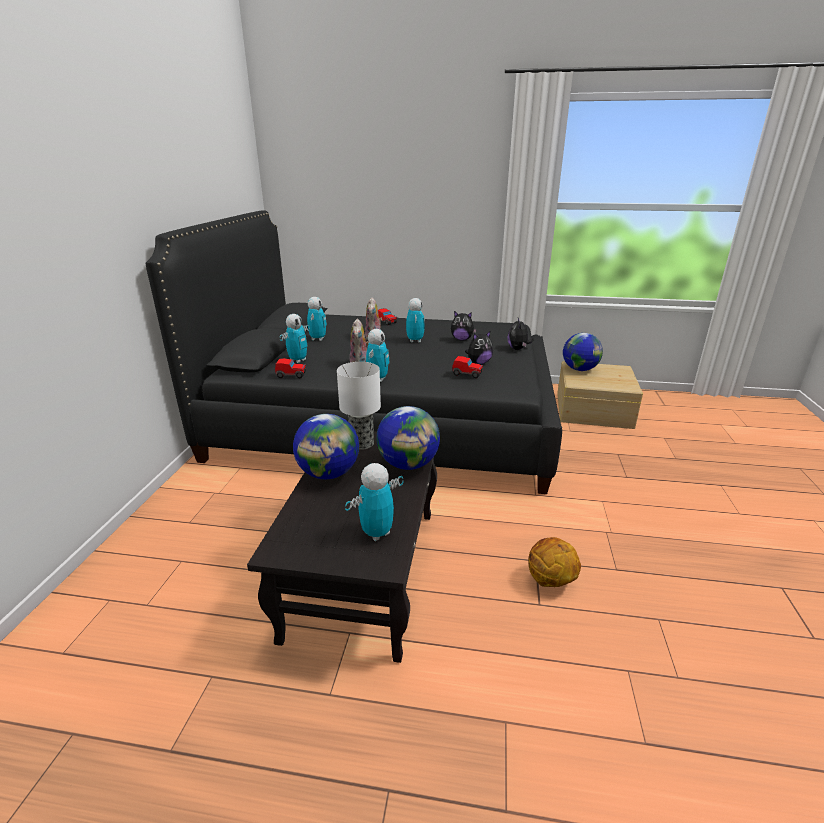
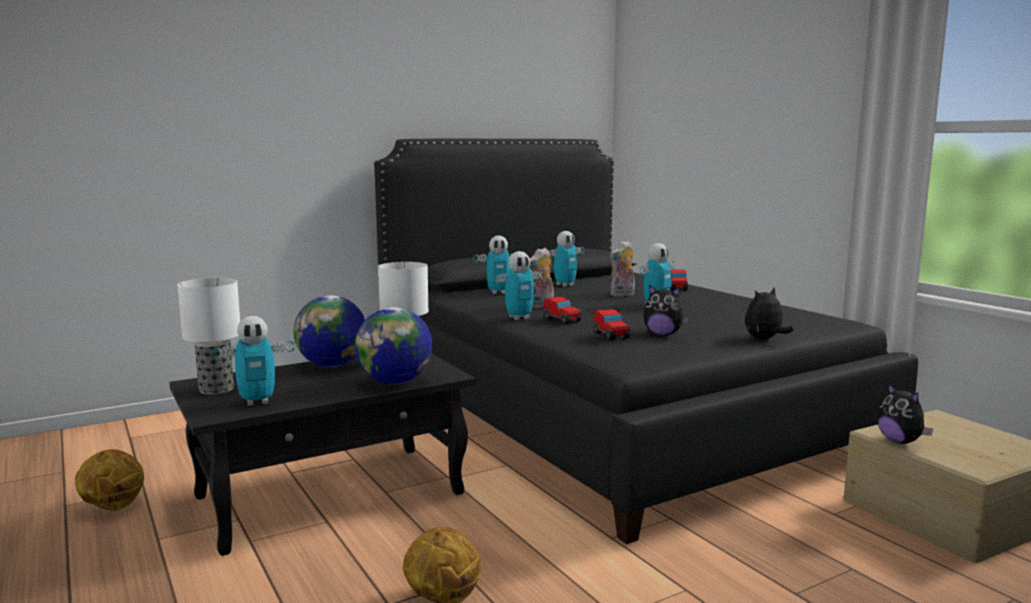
camera: 50 degrees right, 15 degrees down
(224, 711) = (113, 507): none -> basketball
(291, 375) = (462, 299): toy car -> toy car (562, 320)
(314, 544) = (217, 390): none -> table lamp
(376, 533) = (257, 402): toy robot -> toy robot turned 150 degrees clockwise
(462, 339) = (719, 316): plush toy -> plush toy (900, 441)
(579, 369) = (936, 424): globe -> none

